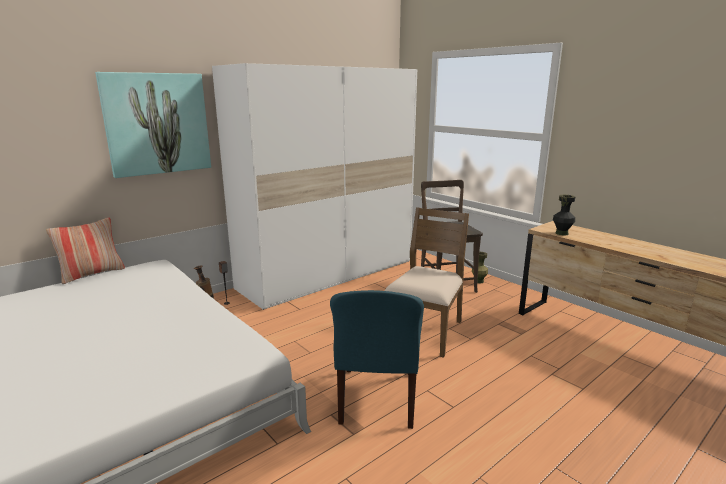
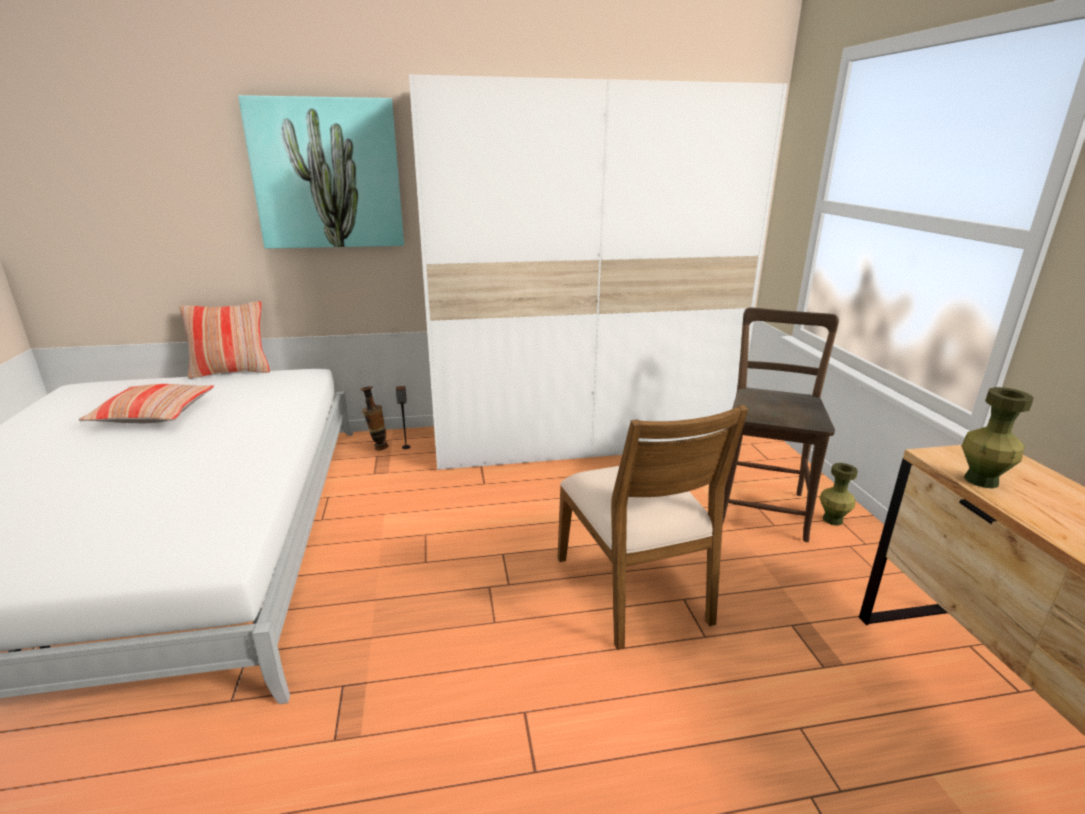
camera: 30 degrees right, 5 degrees up
(76, 308) = (154, 414): none -> pillow
(377, 398) = (432, 689): blue chair -> none
(425, 331) = (634, 589): brown chair -> brown chair turned 105 degrees clockwise
(561, 233) = (980, 480): black vase -> green vase

